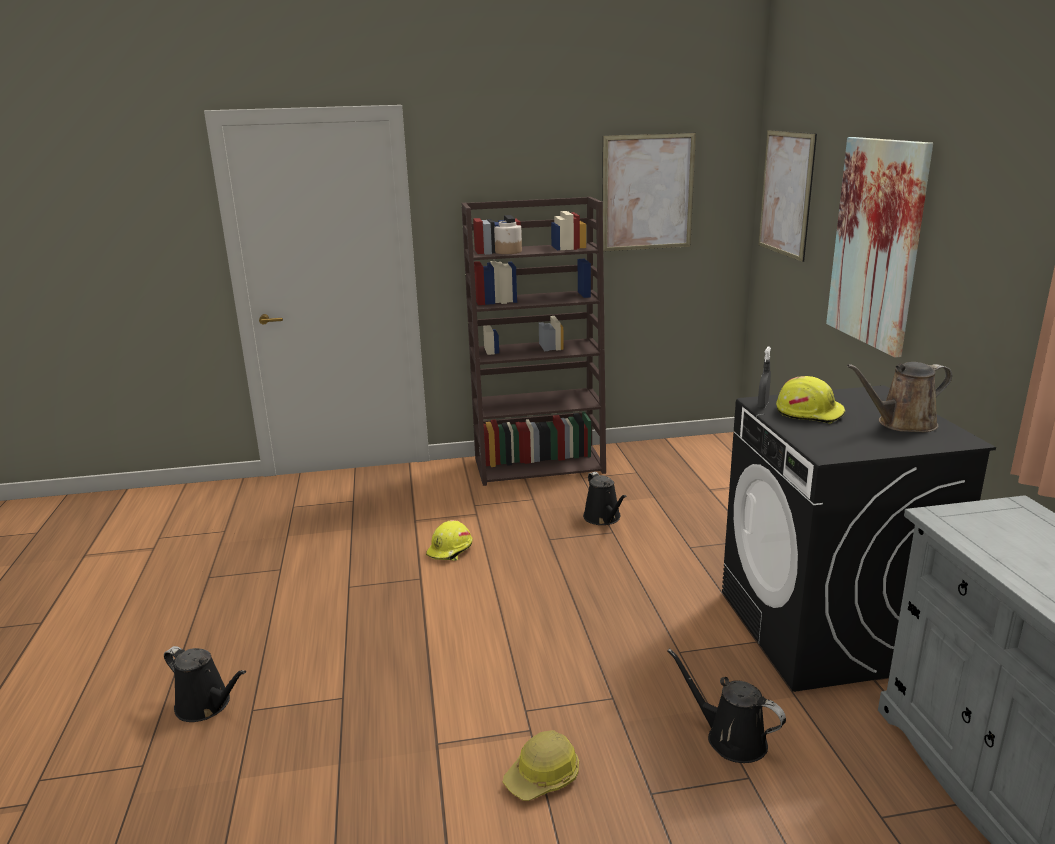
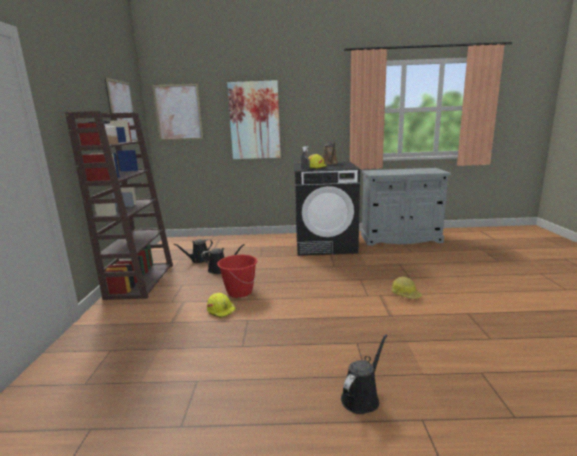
camera: 80 degrees left, 5 degrees down
(516, 554) = (239, 292): none -> red bucket
(730, 738) = (381, 264): black watering can -> black watering can (199, 260)

